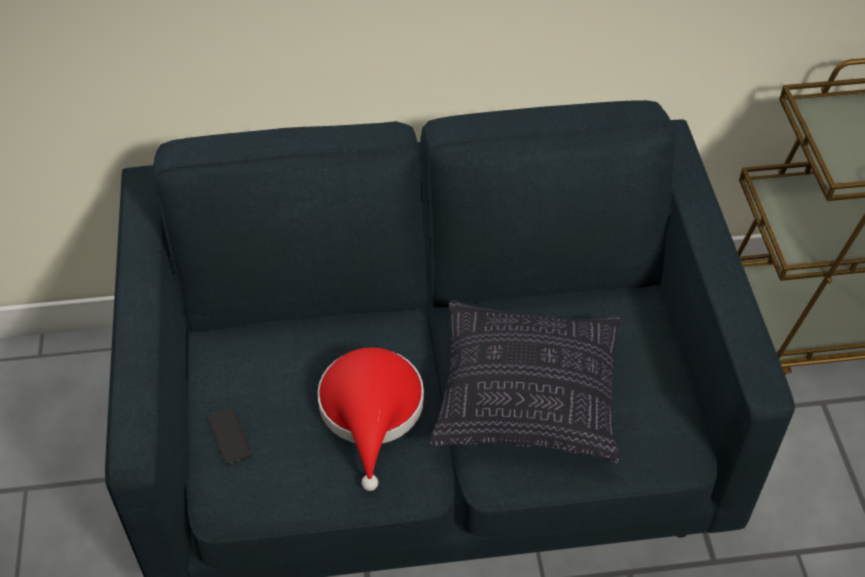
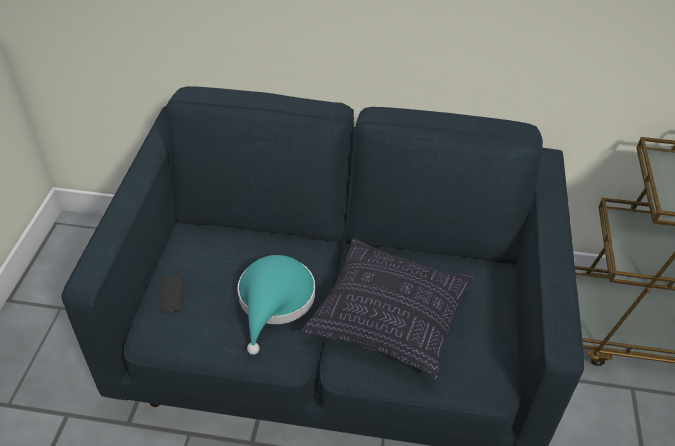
camera: 15 degrees right, 5 degrees down
(372, 412) = (275, 301): red hat -> turquoise hat

